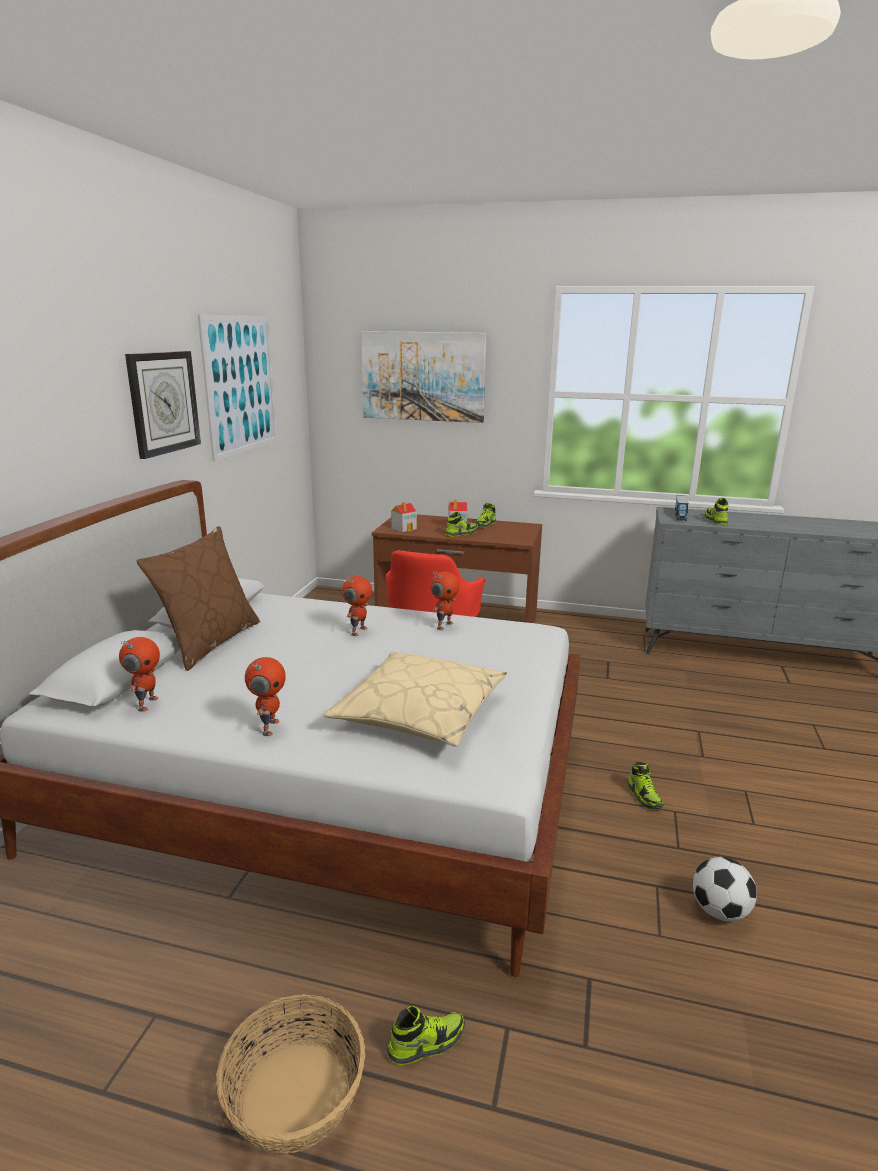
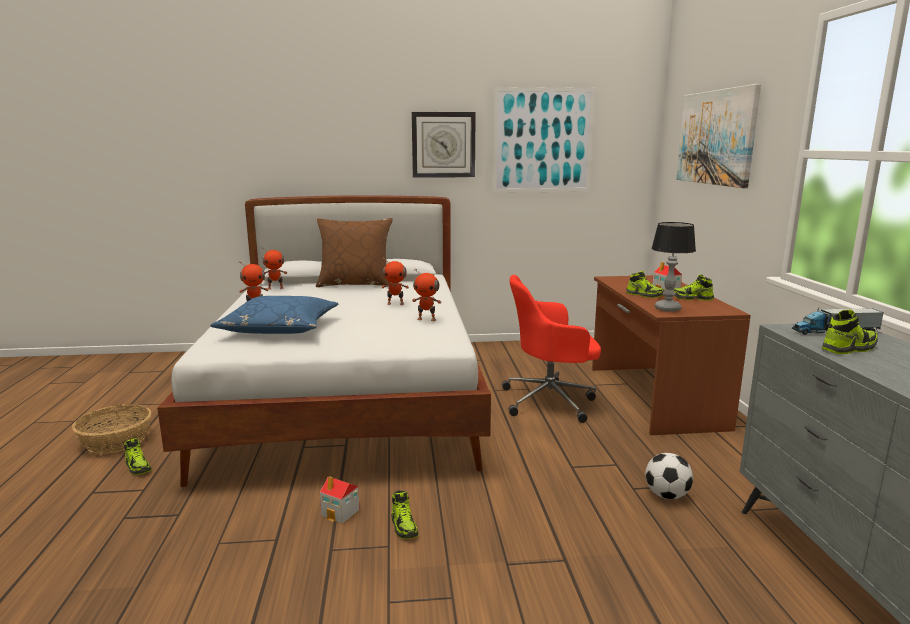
camera: 70 degrees right, 5 degrees down
(404, 528) = (623, 281): toy house -> toy house (341, 513)
(420, 712) = (279, 328): beige pillow -> blue pillow
(511, 537) = (668, 309): none -> table lamp
(644, 796) = (404, 526): shoe -> shoe turned 75 degrees counterclockwise
(719, 911) = (248, 575): football -> football (666, 495)

